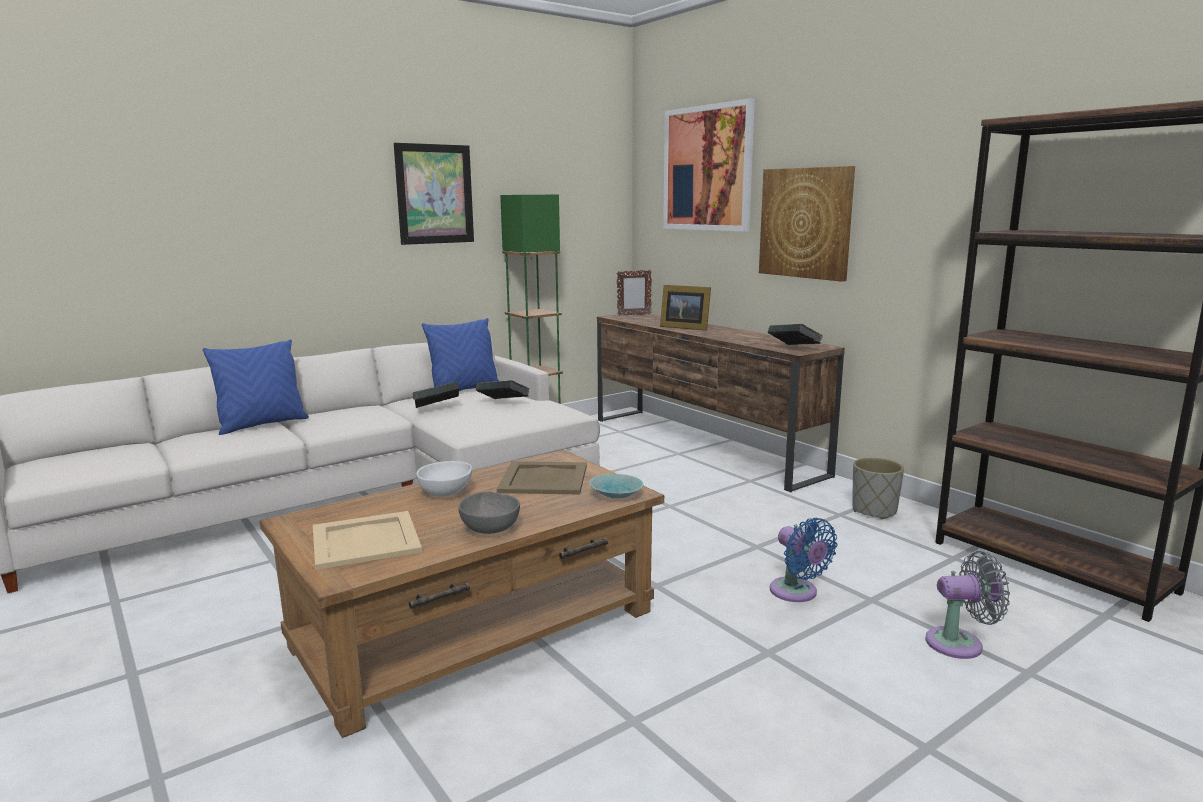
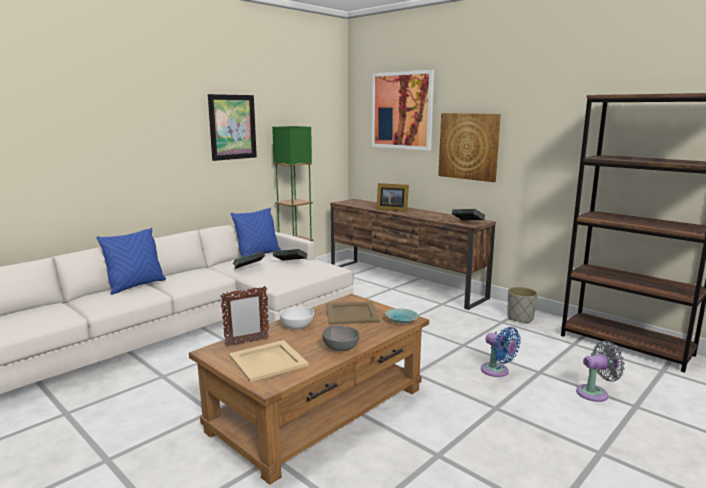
camera: 10 degrees left, 0 degrees up
(634, 315) = (353, 201): picture frame -> picture frame (247, 342)

